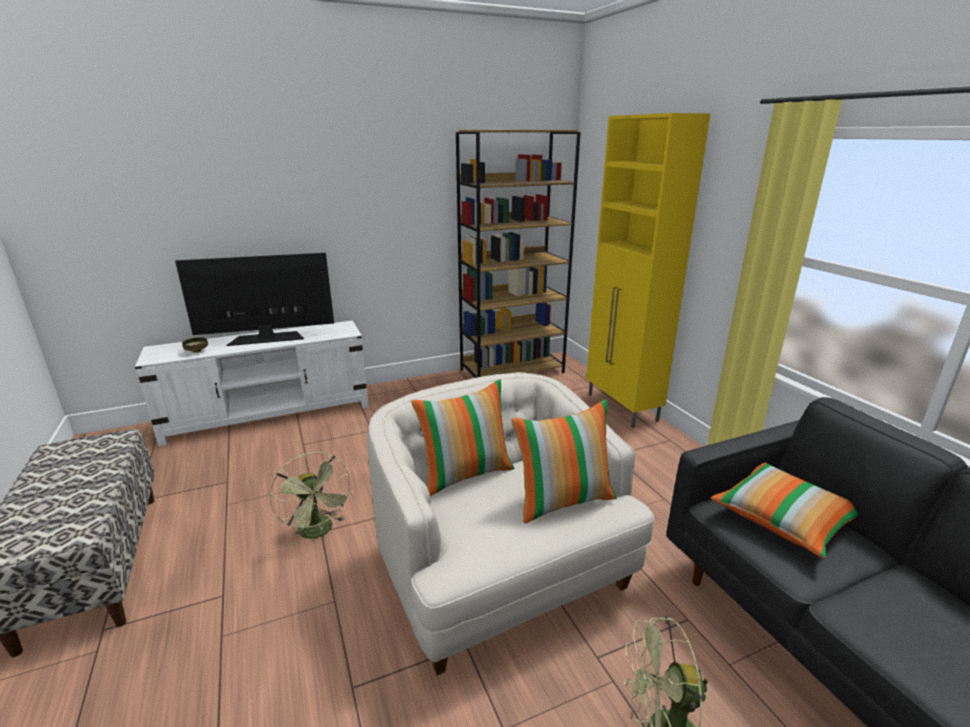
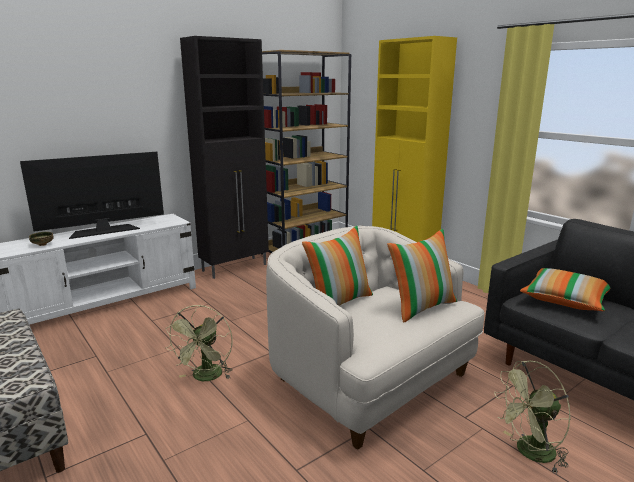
camera: 15 degrees left, 5 degrees down
(319, 532) = (206, 378): green fan -> green fan turned 60 degrees clockwise
(424, 385) = (235, 267): none -> black cabinet

